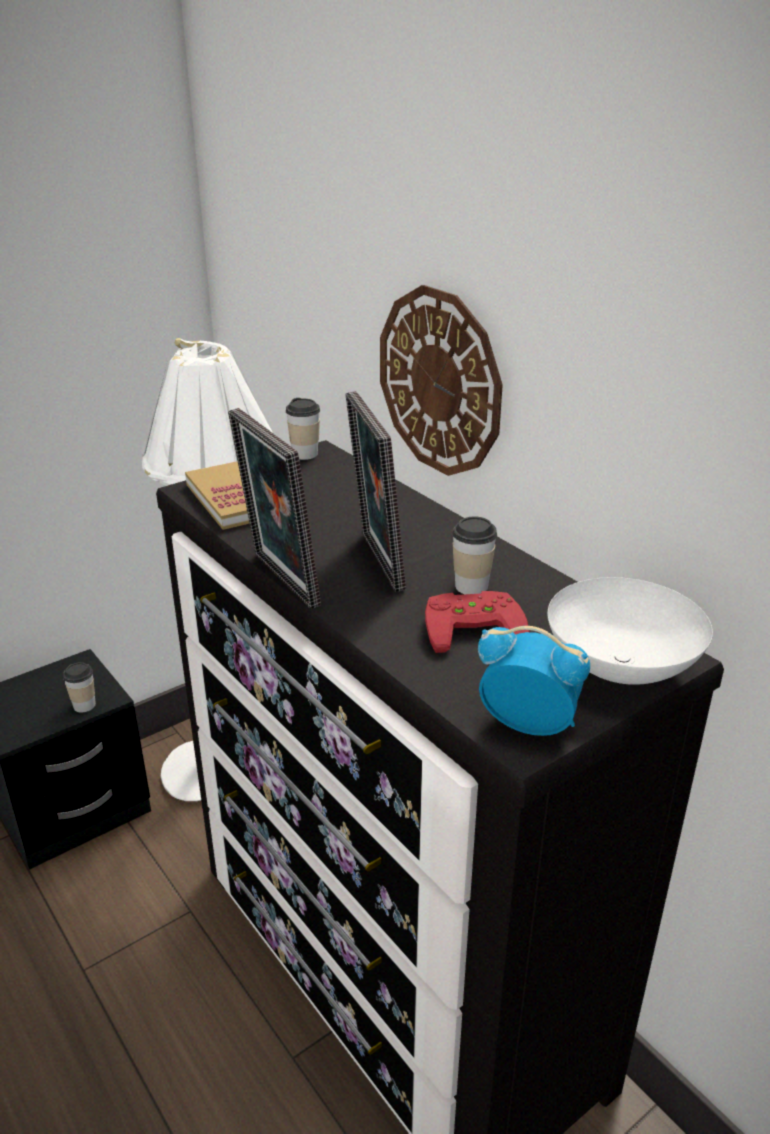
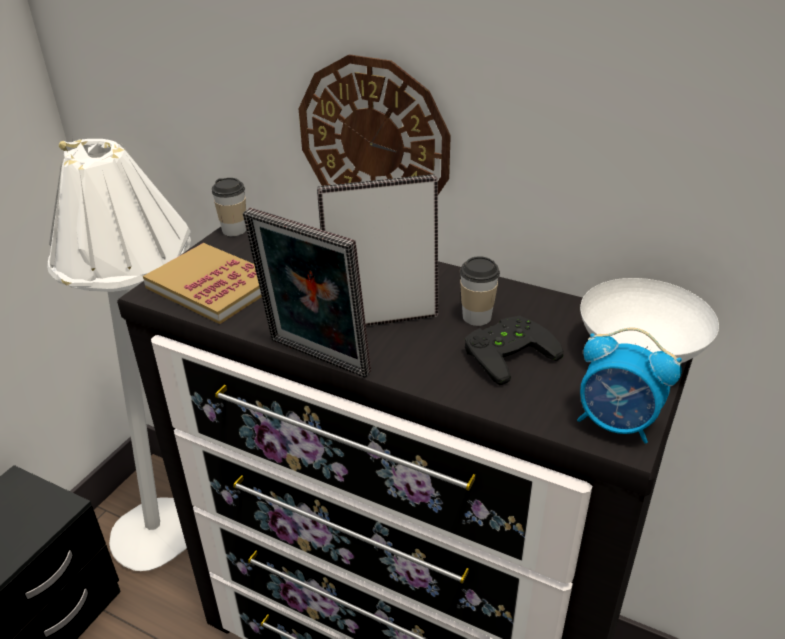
camera: 25 degrees left, 5 degrees up
(84, 705) = (42, 522): cup -> none
(375, 562) = (382, 317): picture frame -> picture frame turned 120 degrees clockwise
(473, 625) = (506, 351): red game controller -> black game controller
(528, 724) = (616, 424): alarm clock -> alarm clock turned 150 degrees counterclockwise

